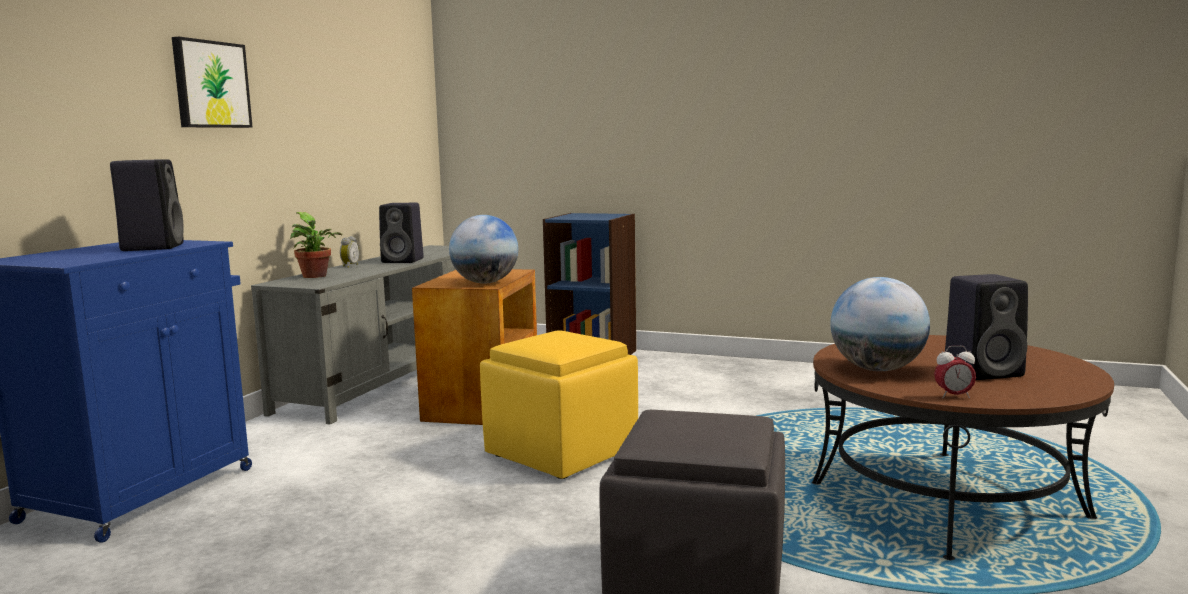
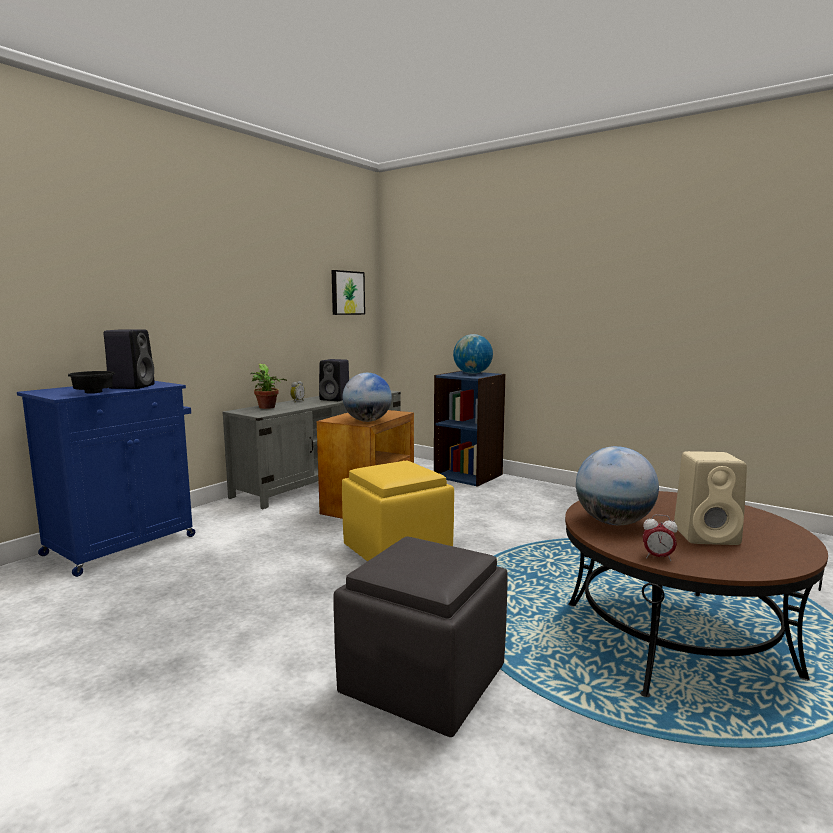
camera: 15 degrees right, 0 degrees up
(111, 257) = (95, 393): none -> black bowl
(210, 84) = (199, 278): picture -> picture (347, 293)
(591, 215) = (472, 373): none -> globe
(984, 371) = (707, 536): black speaker -> beige speaker

